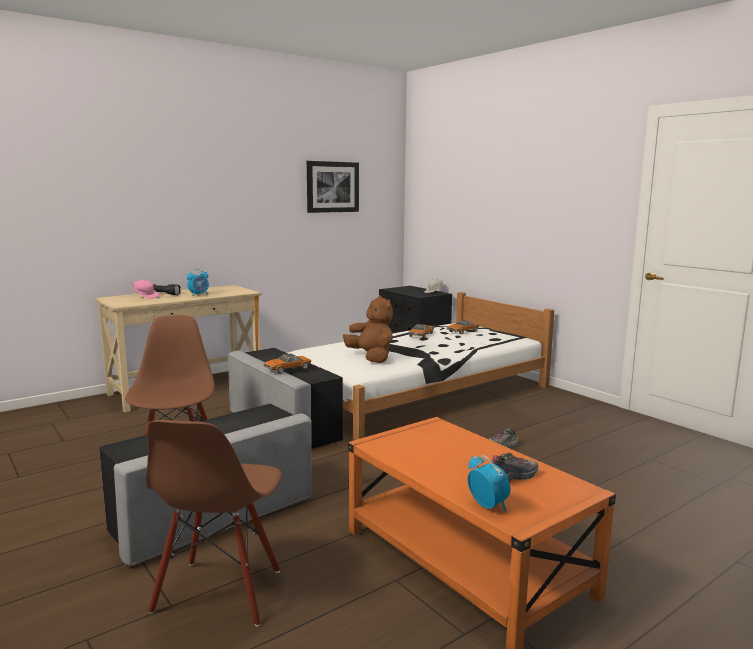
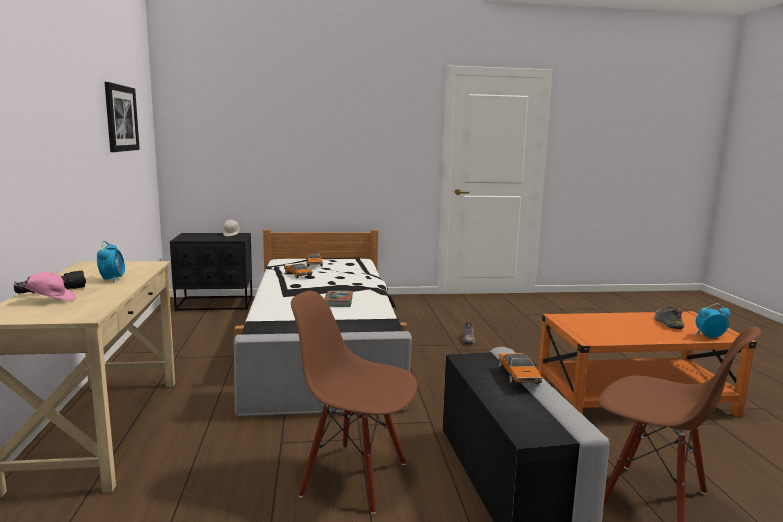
camera: 60 degrees left, 0 degrees up
(287, 369) = (351, 328): toy car -> toy car (518, 375)
(371, 358) = (338, 301): brown plush toy -> book

